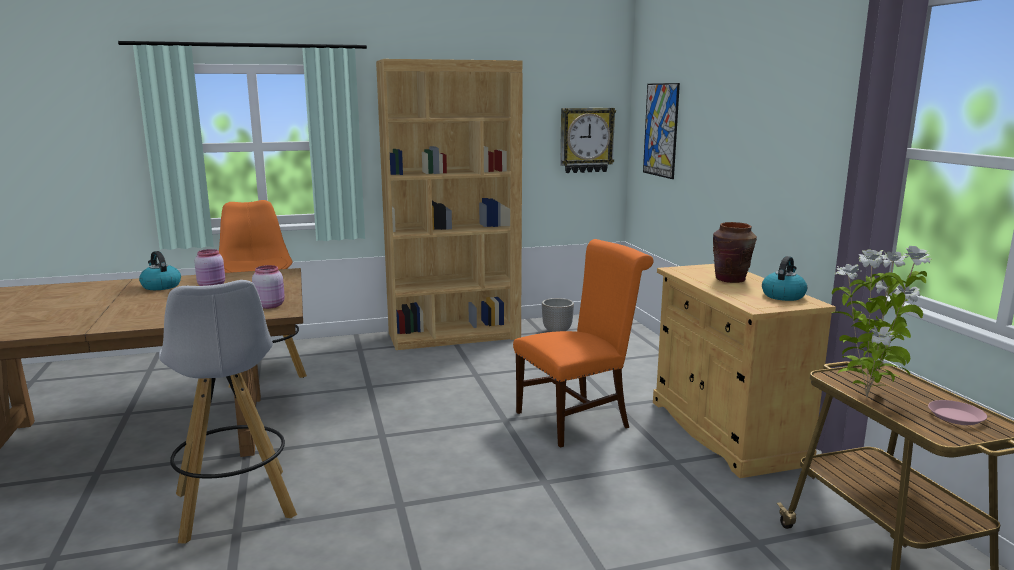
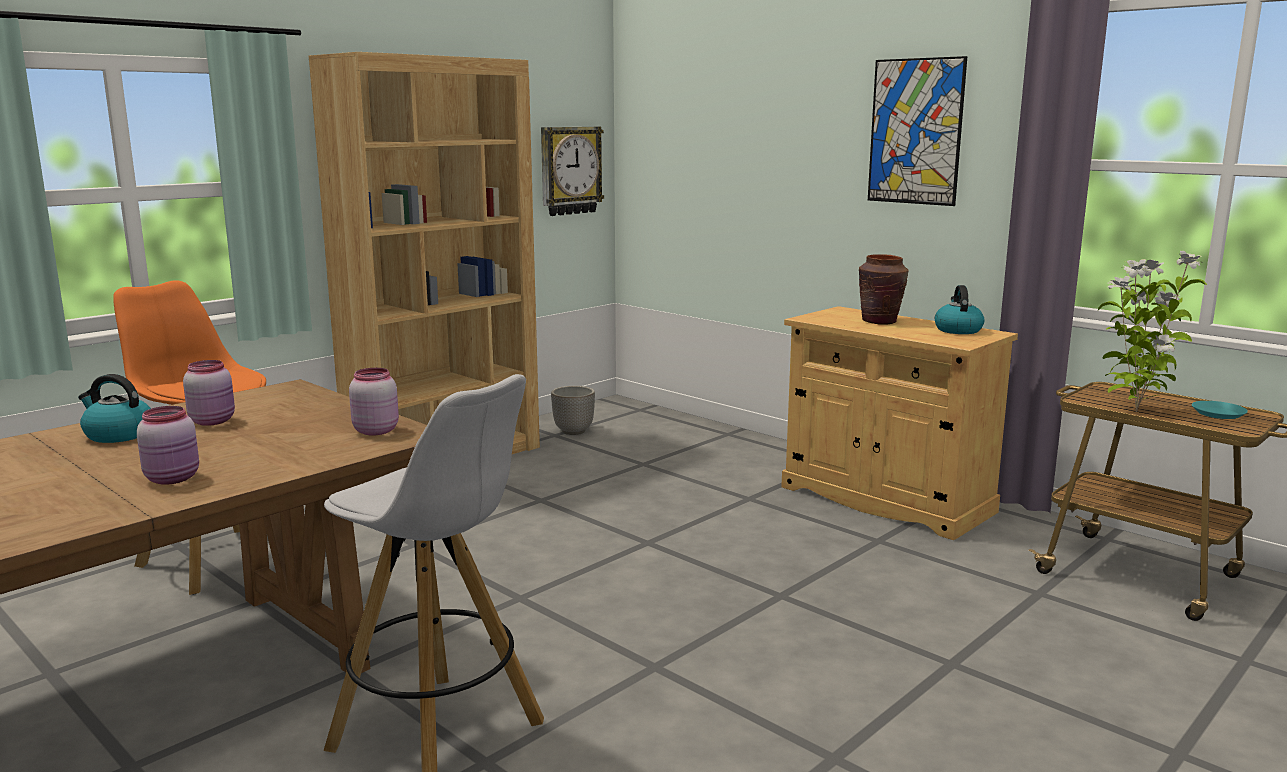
camera: 30 degrees left, 0 degrees up
(133, 315) = (174, 478): none -> pink jar
(578, 418) = (727, 521): orange chair -> none
(661, 130) = (679, 154): picture -> picture (915, 132)
(956, 417) = (1218, 413): pink plate -> turquoise plate

